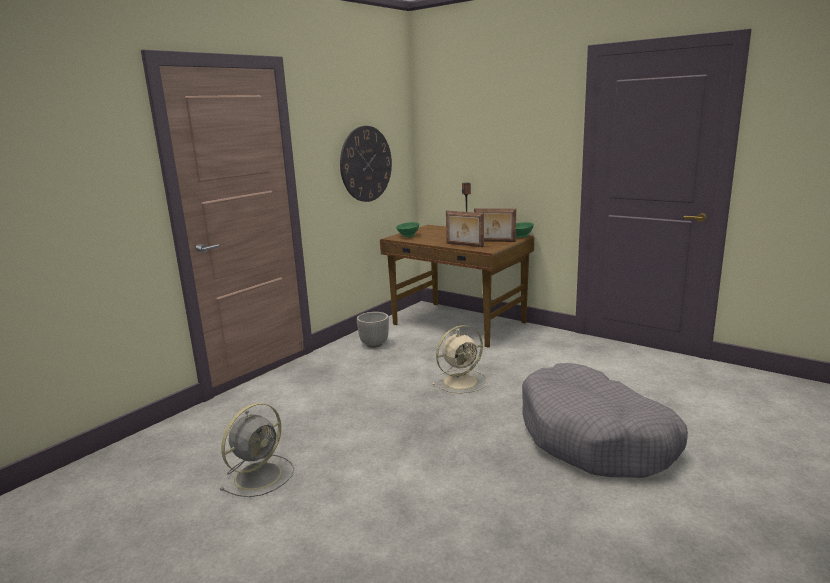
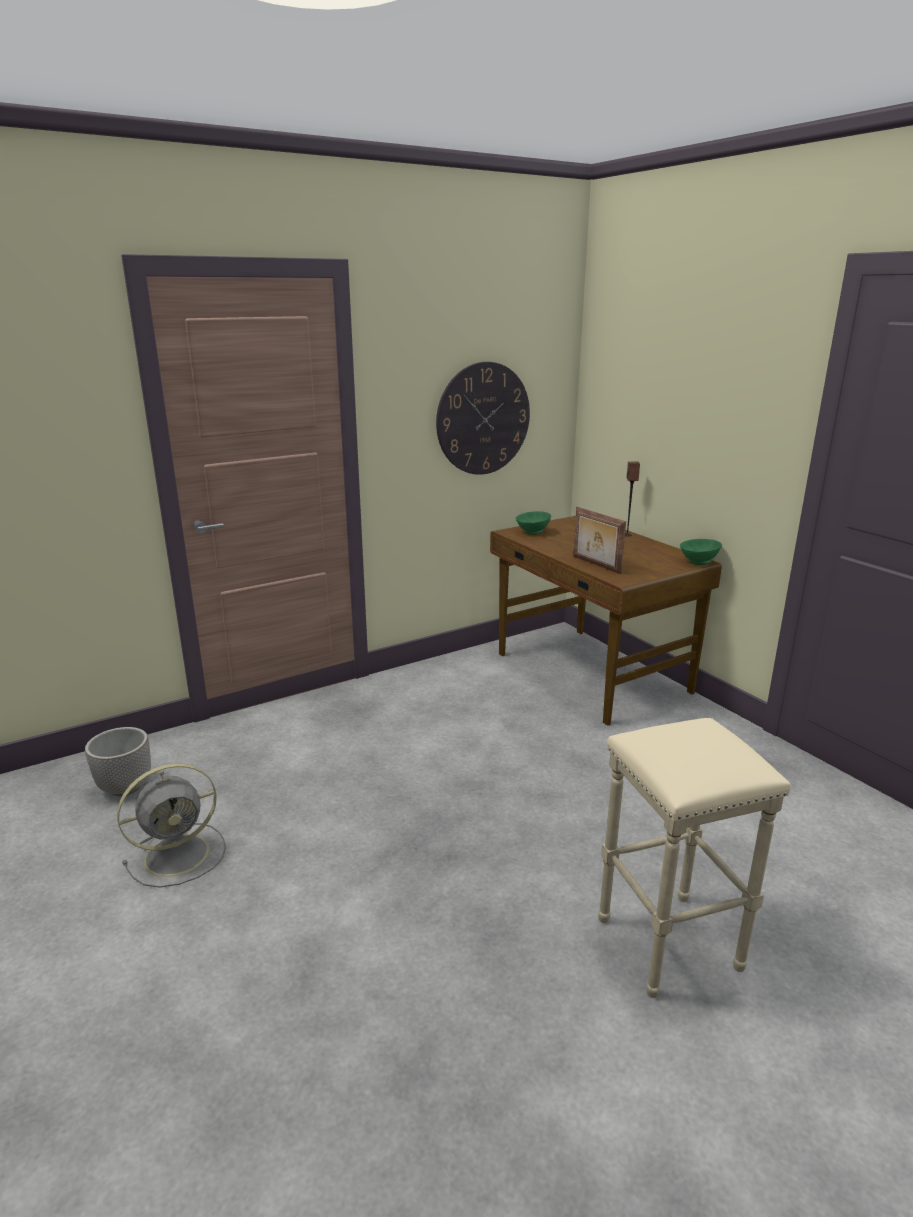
camera: 20 degrees right, 5 degrees up
(374, 344) = (452, 682): planter -> planter (126, 787)
(461, 381) = (529, 776): beige fan -> none
(494, 241) = (648, 565): picture frame -> none
(595, 438) = (665, 941): grey dog bed -> beige stool

